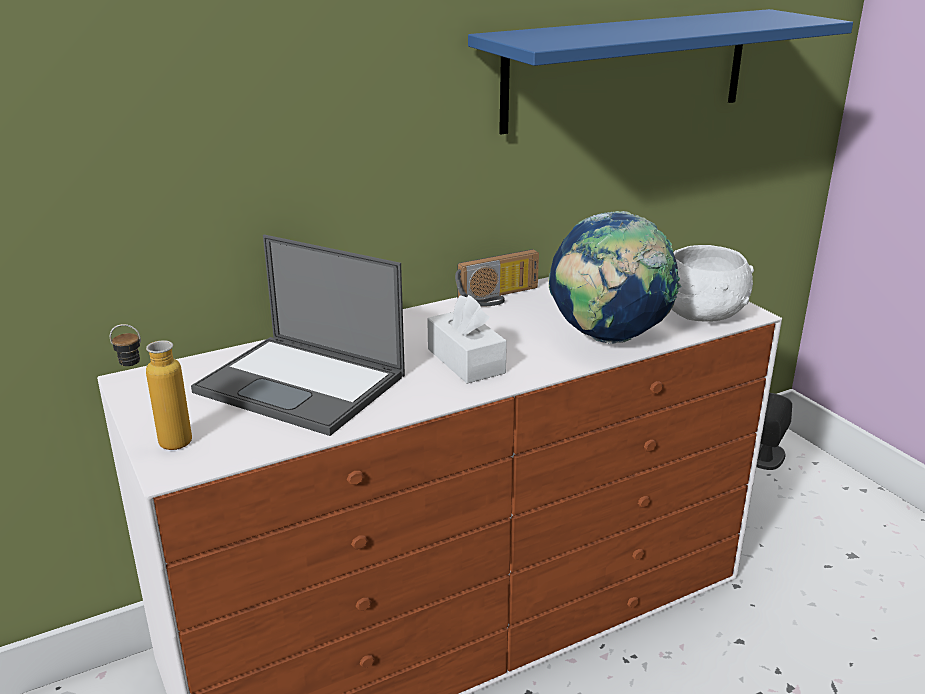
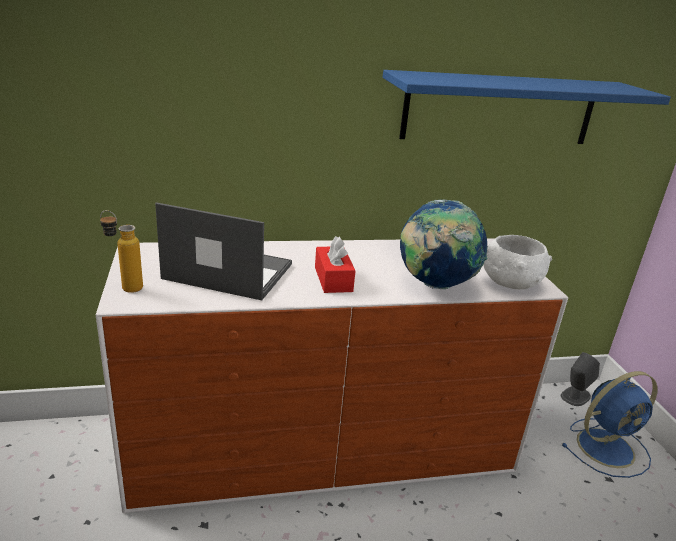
camera: 15 degrees right, 0 degrees up
(303, 384) = (226, 271): laptop -> laptop turned 150 degrees clockwise
(466, 361) = (333, 279): white tissue box -> red tissue box
(499, 297) = (381, 245): radio -> none
(832, 514) = (607, 447): none -> blue fan

